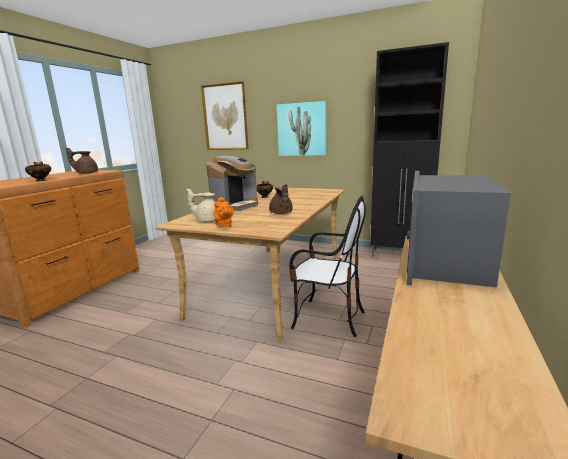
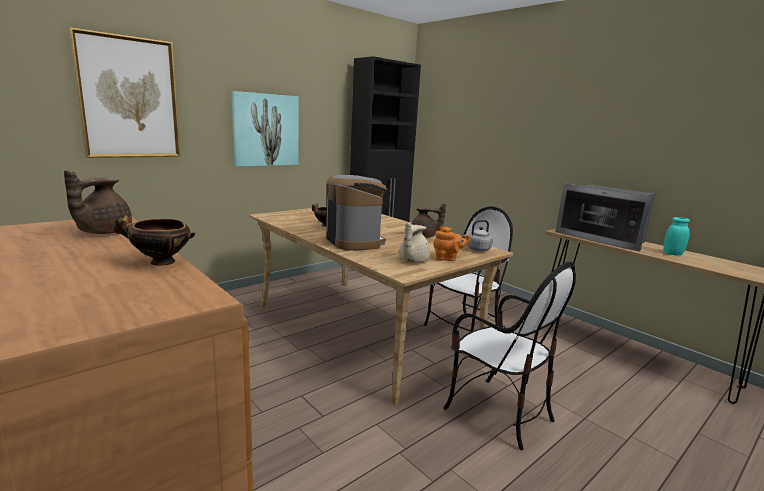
camera: 65 degrees left, 0 degrees up
(193, 363) = (497, 412): none -> chair
(267, 228) = (477, 250): none -> grey kettle
(451, 310) = (672, 254): none -> turquoise jar

